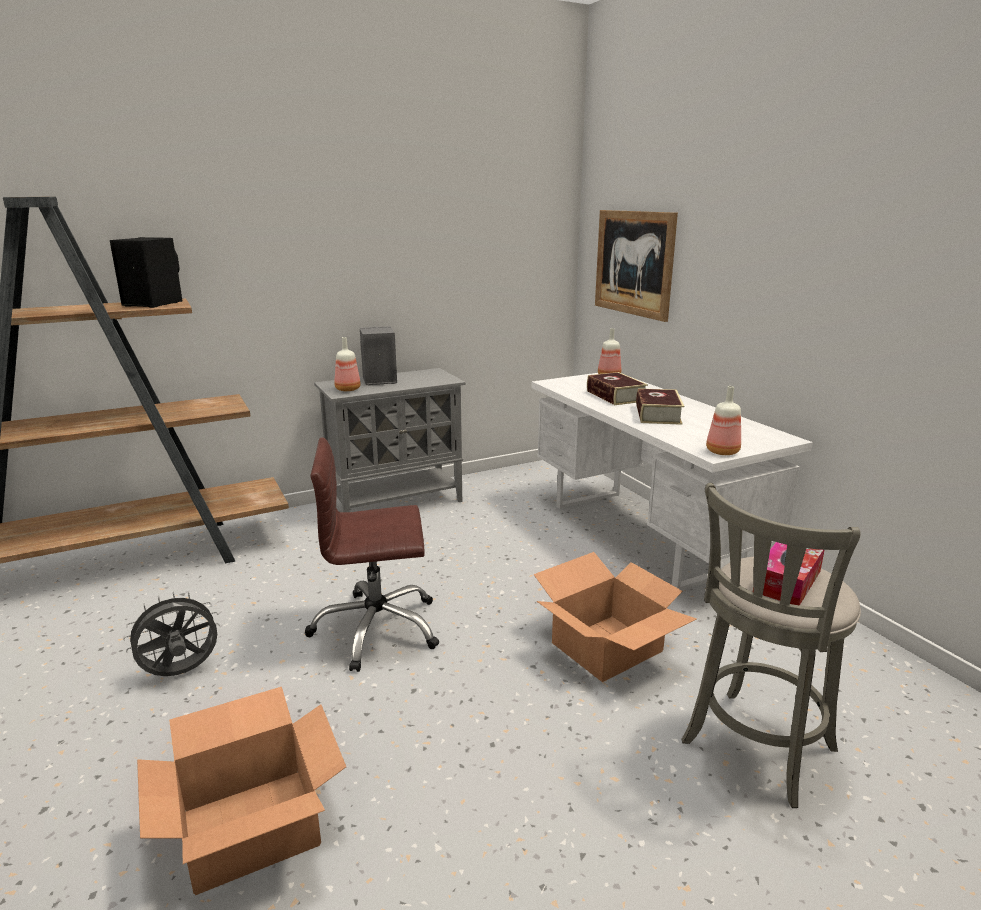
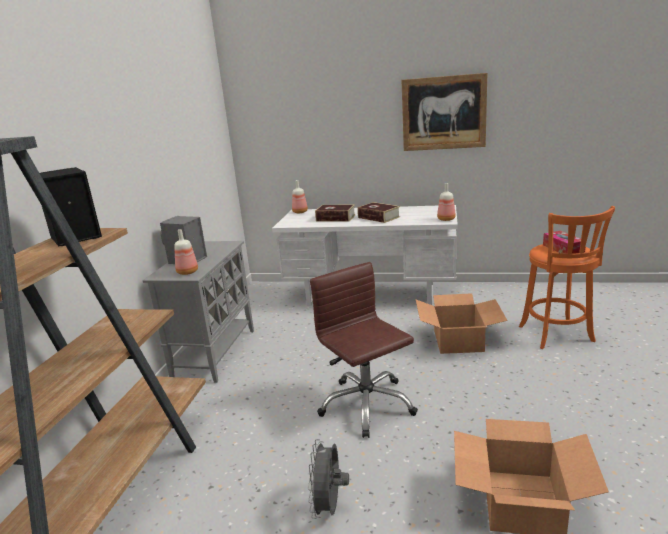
camera: 50 degrees left, 0 degrees up
(376, 629) = (366, 405): brown office chair -> brown office chair turned 120 degrees clockwise
(634, 263) = (293, 136): picture -> picture (443, 113)
(754, 750) = (557, 335): grey stool -> orange stool

